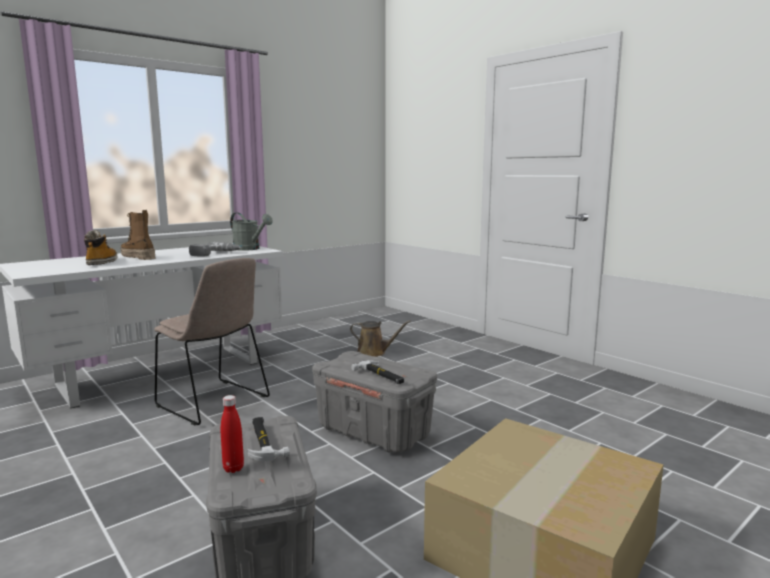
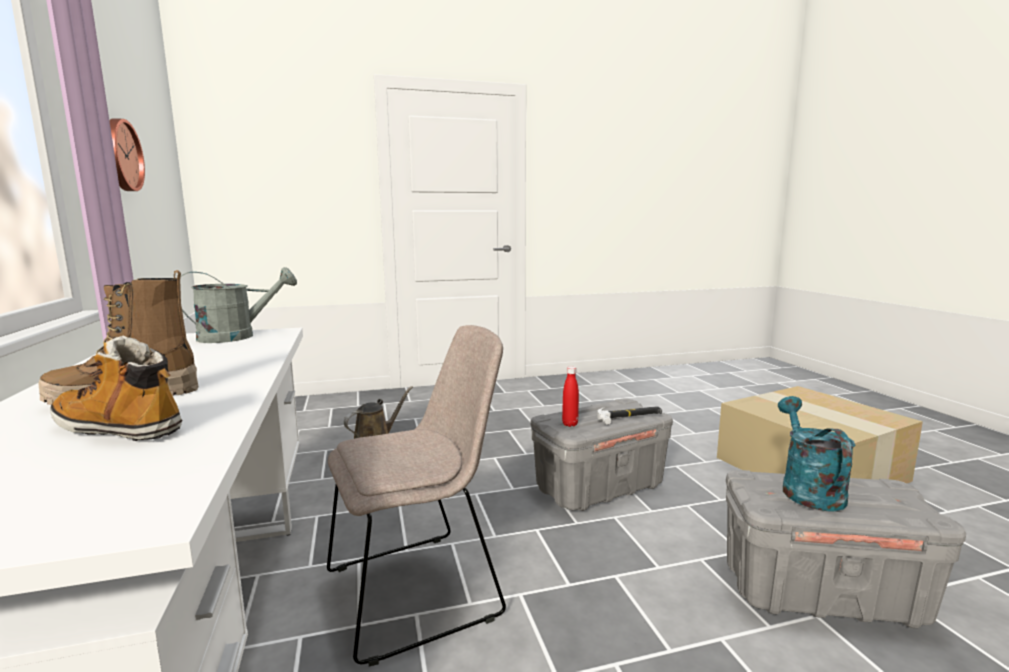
camera: 65 degrees left, 0 degrees up
(215, 254) = (241, 352): power drill -> none
(233, 468) = (881, 511): red bottle -> red bottle (570, 424)
(264, 441) = (807, 489): hammer -> turquoise watering can
(301, 147) = (121, 155): none -> wall clock

